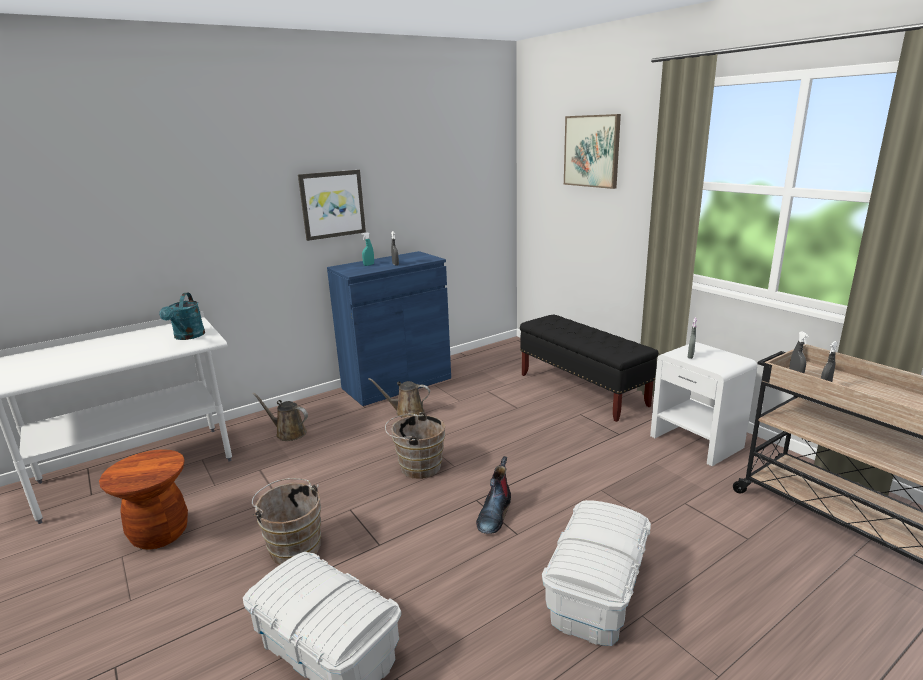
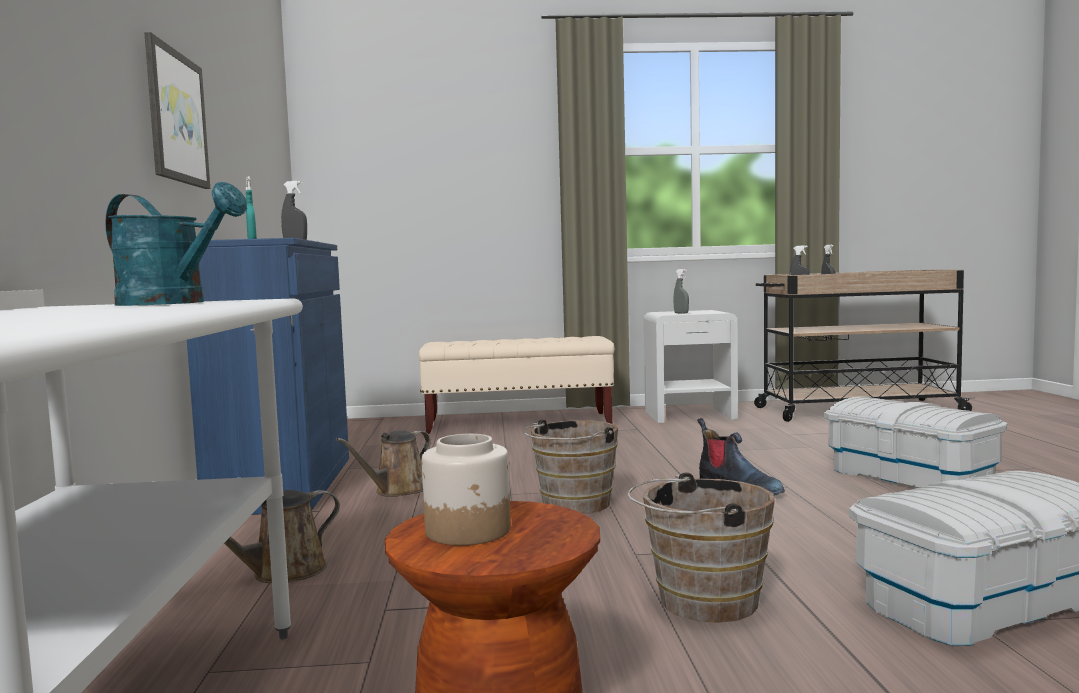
camera: 60 degrees left, 15 degrees down
(142, 464) = (469, 531): none -> jar
(582, 390) = (519, 423): black bench -> beige bench
(592, 151) = (444, 122): picture -> none

